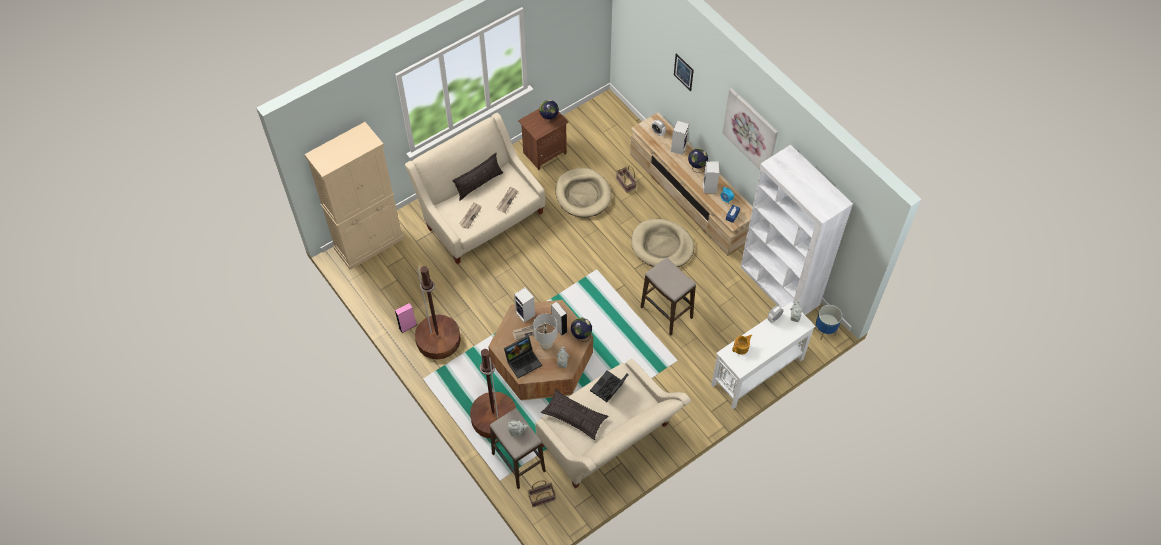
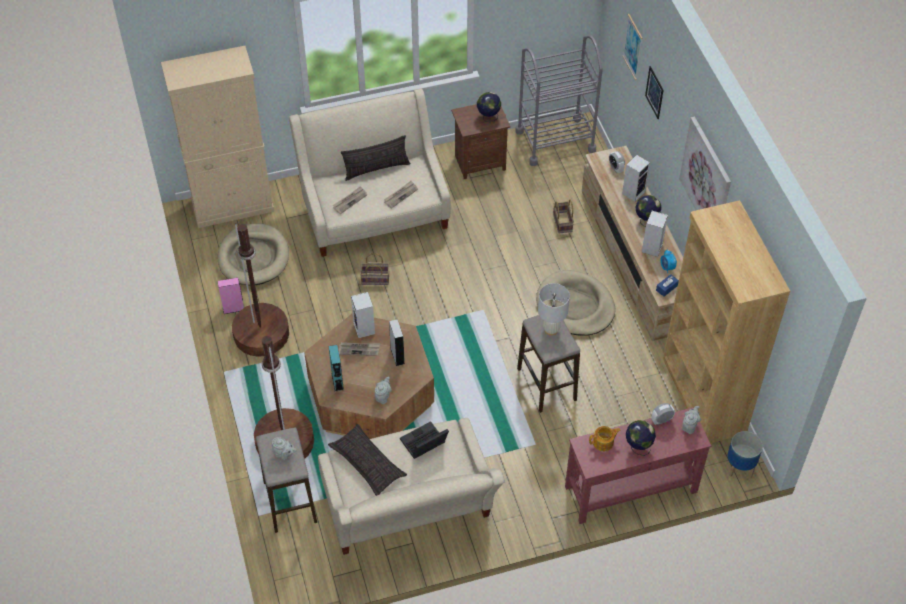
camera: 20 degrees right, 5 degrees down
(523, 361) = (337, 381): laptop -> turquoise speaker
(542, 497) = (300, 551): basket -> basket (376, 278)
(546, 345) = (372, 372): white table lamp -> white table lamp (551, 329)
(581, 336) = (419, 374): globe -> globe (638, 447)
(583, 194) = (505, 221): beige dog bed -> beige dog bed (254, 257)
(593, 119) = (555, 141): none -> grey cart
(653, 40) = (632, 47): none -> picture
(756, 372) = (630, 489): white console table -> red console table
(779, 286) = (703, 396): white bookcase -> brown bookcase

